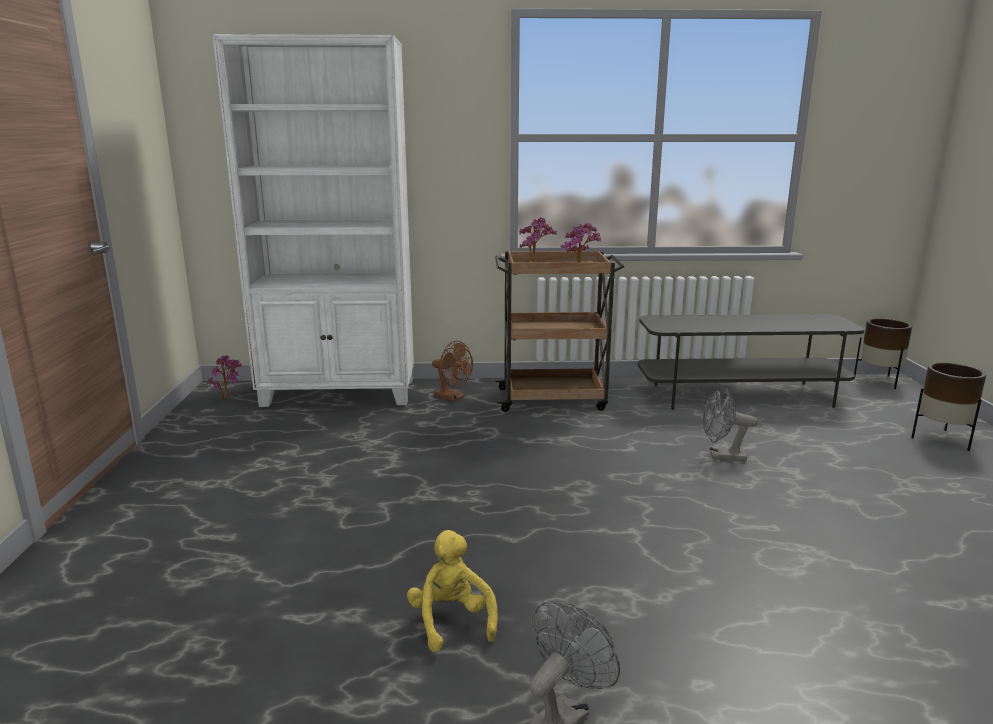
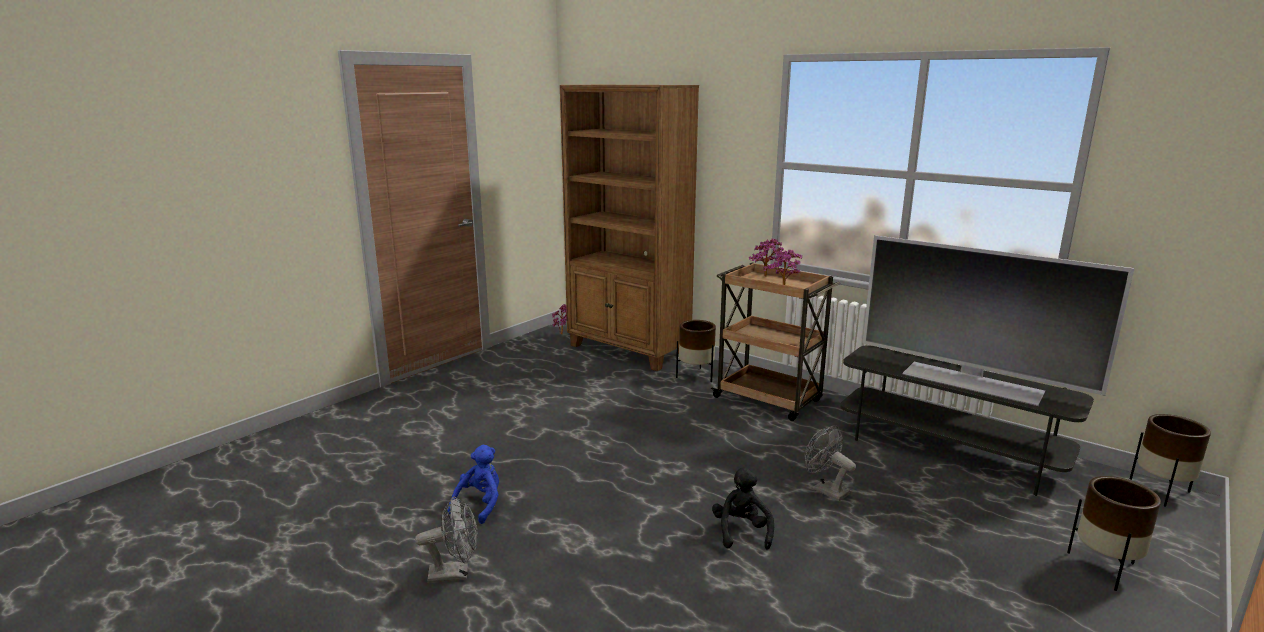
camera: 40 degrees right, 0 degrees up
(340, 393) = (629, 350): white bookcase -> brown bookcase
(451, 621) = (480, 504): yellow plush toy -> blue plush toy
(453, 398) = (696, 375): brown fan -> brown planter
(729, 518) = (741, 532): none -> black plush toy
(762, 324) = (971, 382): none -> television

